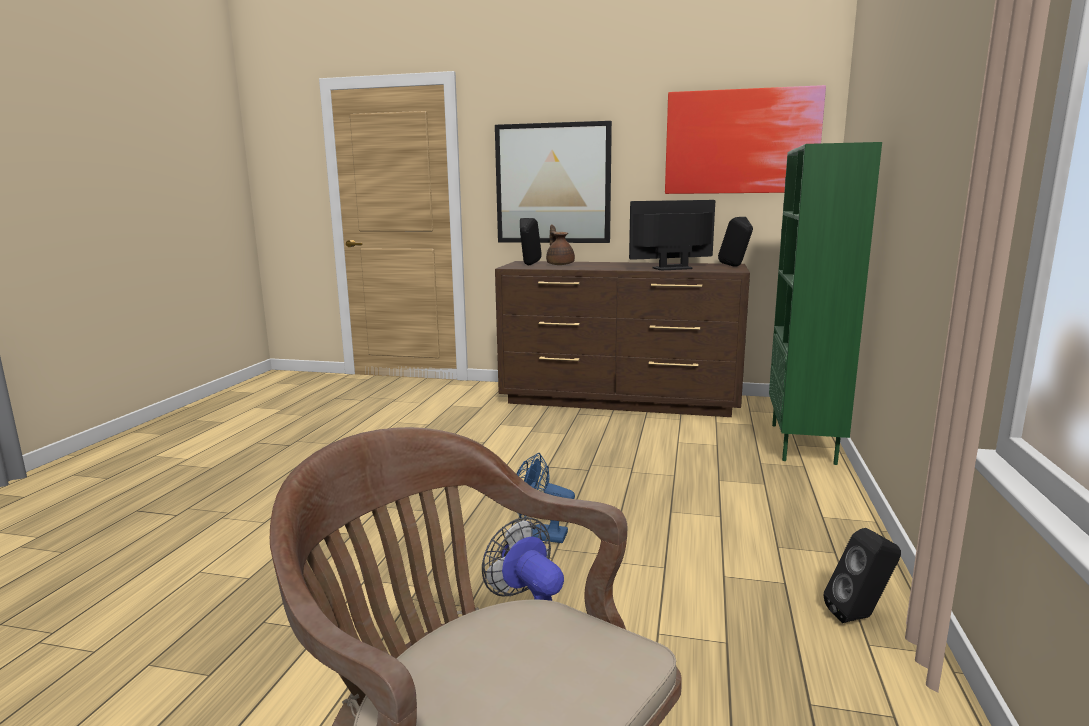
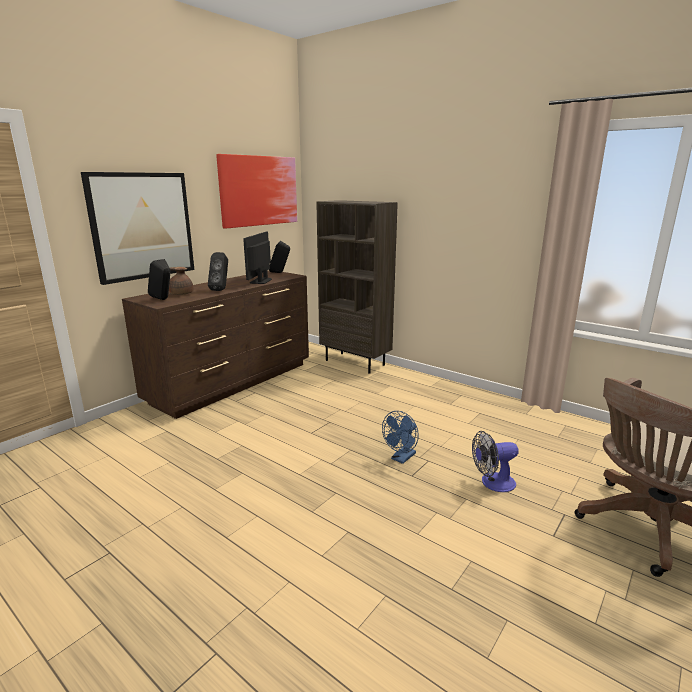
camera: 65 degrees left, 5 degrees up
(804, 444) = (355, 362): green bookcase -> brown bookcase
(859, 617) = (509, 408): black speaker -> black speaker (221, 290)

